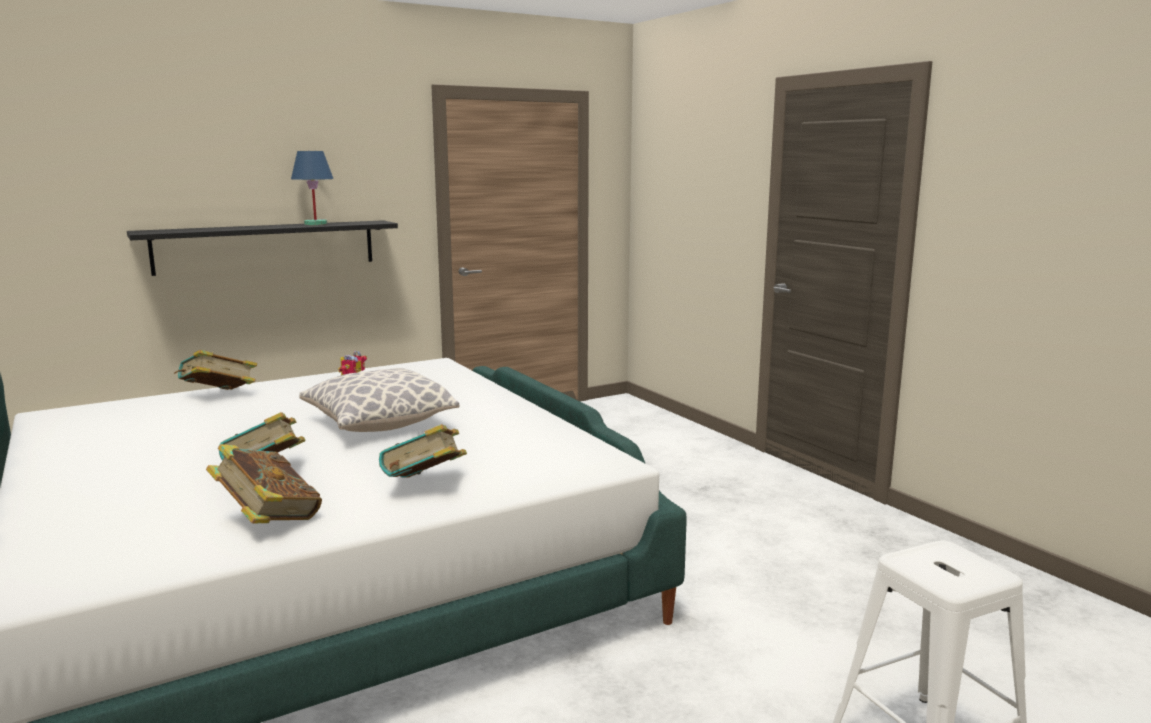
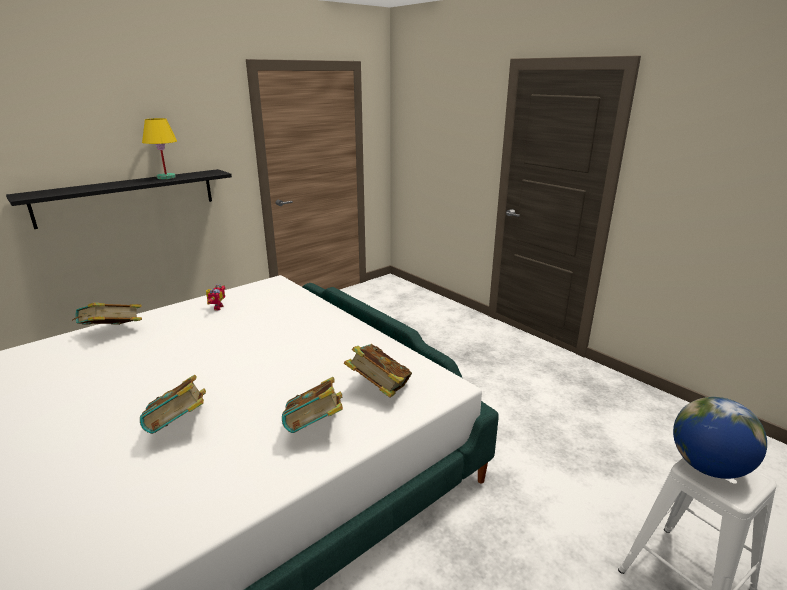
camera: 10 degrees left, 10 degrees up
(268, 520) = (198, 488): book -> book (379, 389)
(316, 224) = (166, 177): blue table lamp -> yellow table lamp
(379, 424) = (254, 355): pillow -> none
(931, 559) = (708, 467): none -> globe

